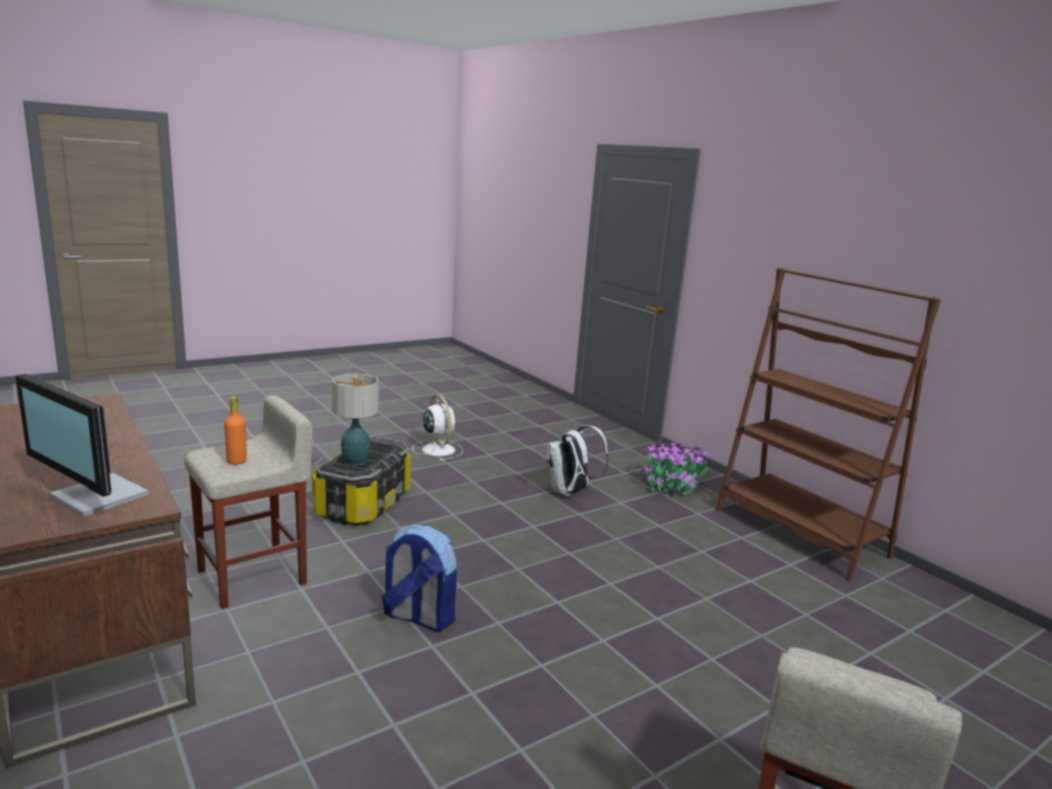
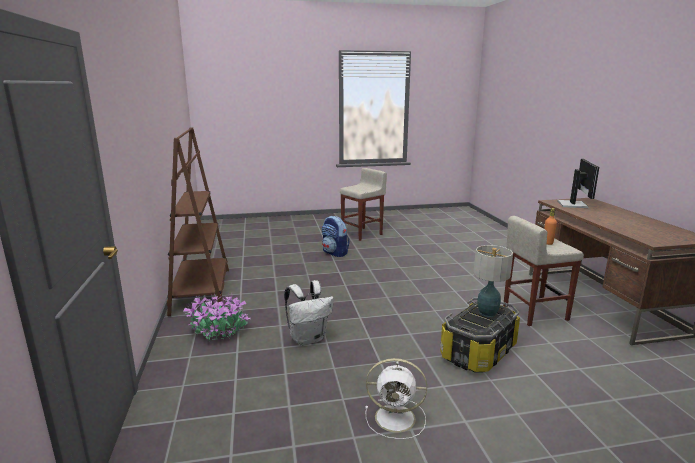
camera: 155 degrees left, 0 degrees up
(96, 497) = (573, 204): monitor -> monitor turned 45 degrees clockwise
(418, 617) = (445, 286): backpack -> backpack (335, 253)
(437, 449) = (397, 418): white fan -> white fan turned 75 degrees counterclockwise

